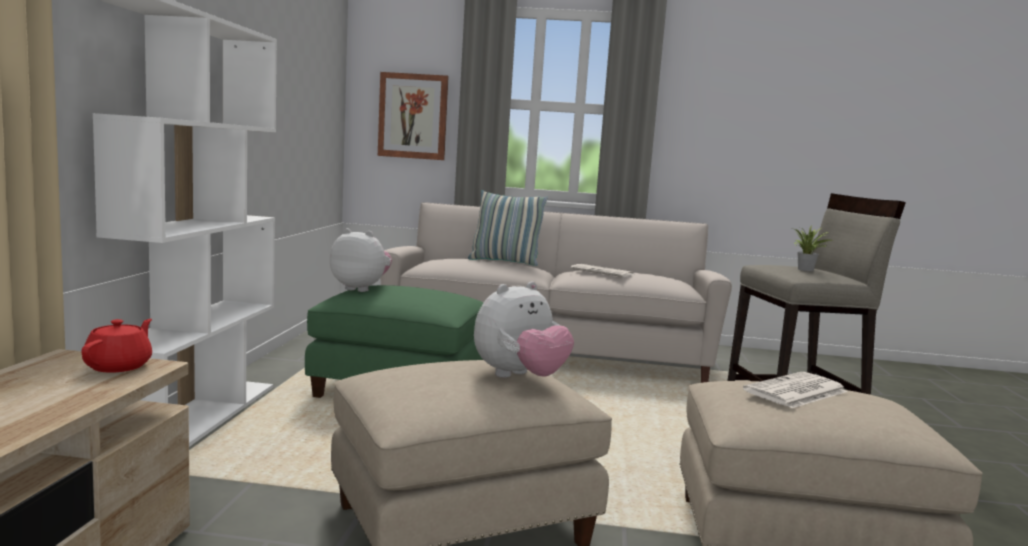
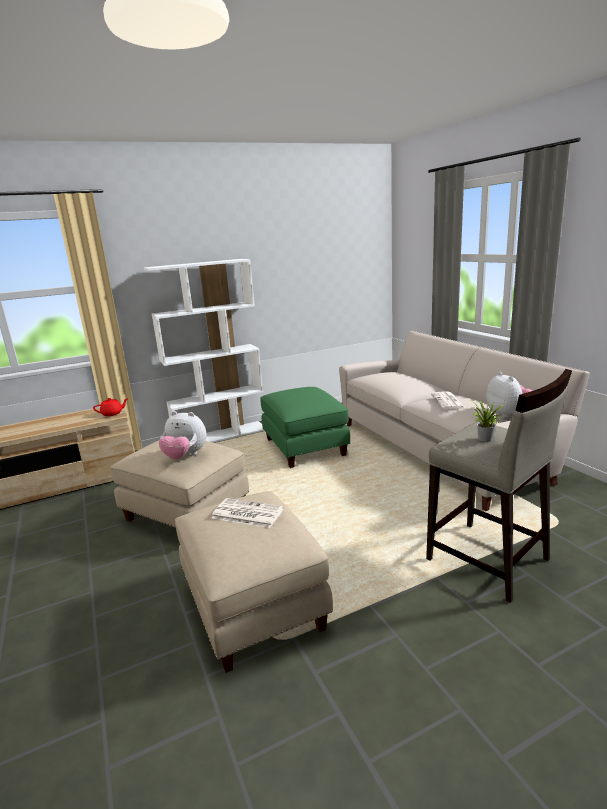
camera: 60 degrees right, 10 degrees up
(361, 289) = (292, 389): plush toy -> plush toy (508, 414)
(413, 116) = (419, 269): picture -> none
(504, 262) = (412, 381): pillow -> none

